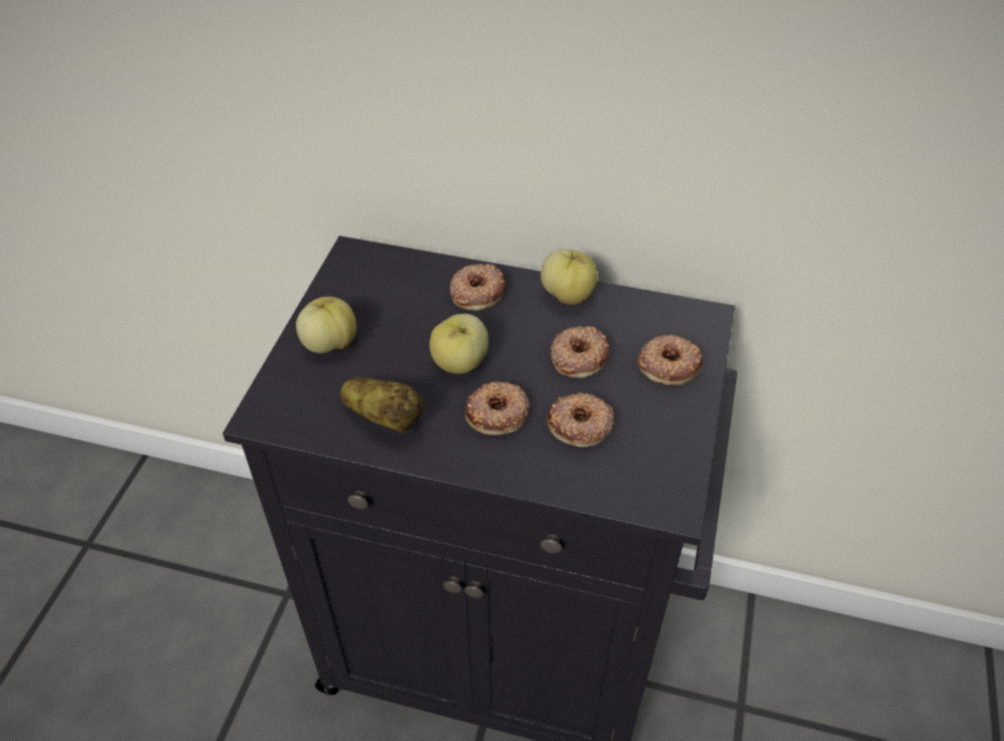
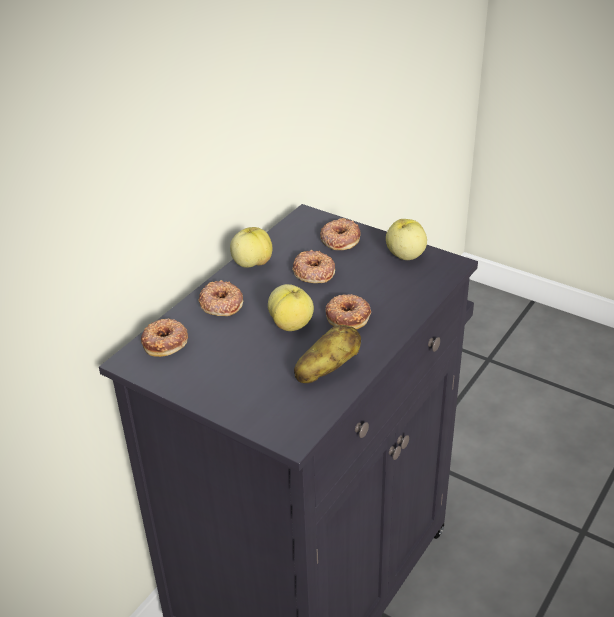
camera: 70 degrees left, 10 degrees down
(330, 344) = (232, 388): apple -> apple (405, 255)
(580, 425) = (374, 284): donut -> donut (165, 341)

